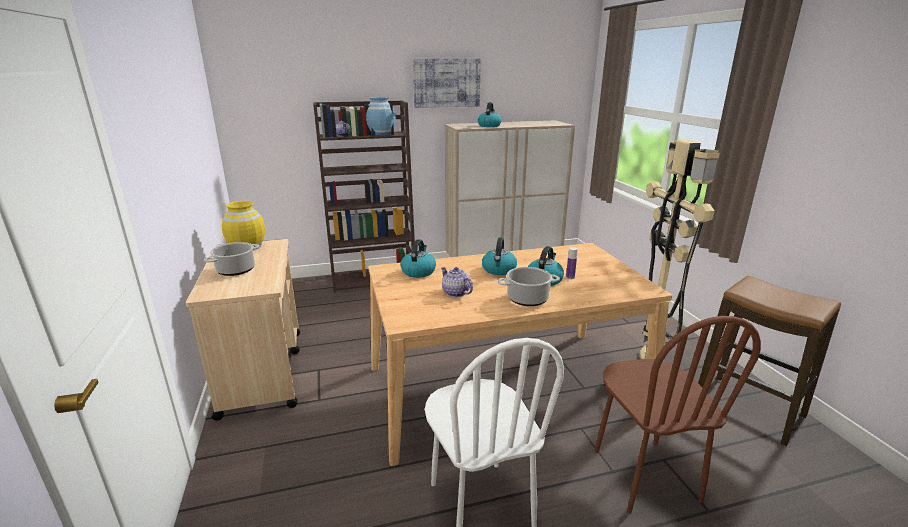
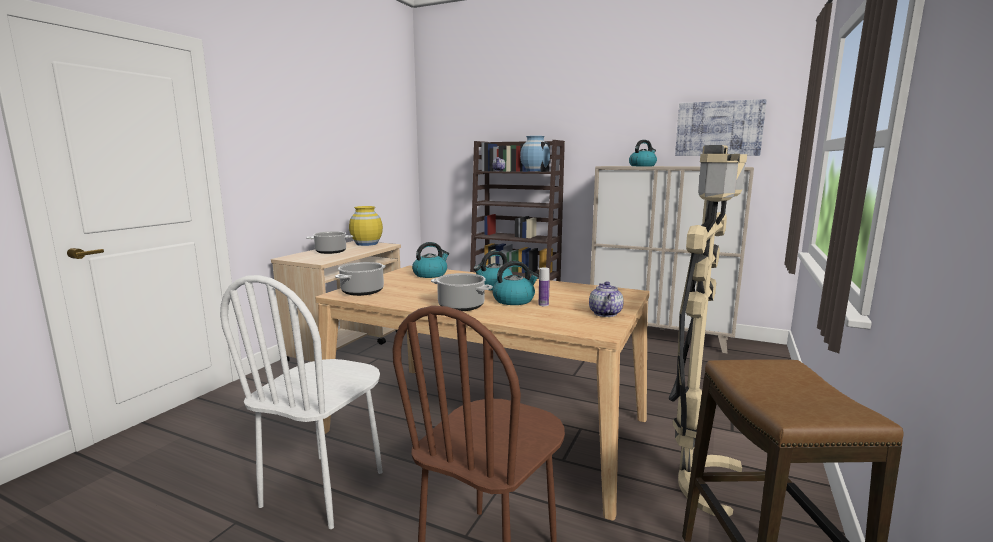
camera: 40 degrees right, 10 degrees down
(414, 311) = (362, 291): none -> cooking pot
(446, 83) = (612, 123): picture -> picture (718, 129)
(455, 293) = (419, 290): teapot -> teapot (604, 313)

